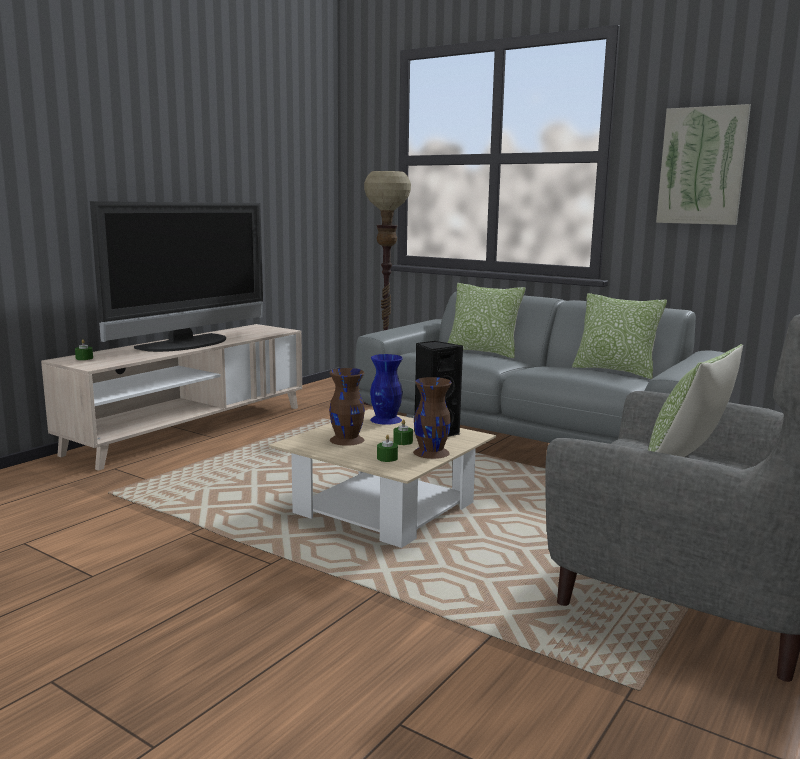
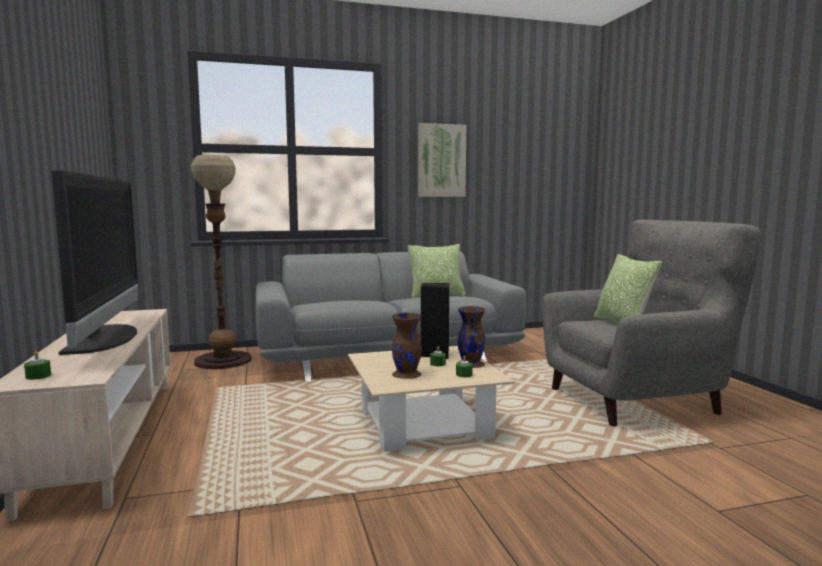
camera: 50 degrees left, 5 degrees down
(386, 420) = (383, 356): blue vase -> none
(483, 352) = (335, 300): pillow -> none

